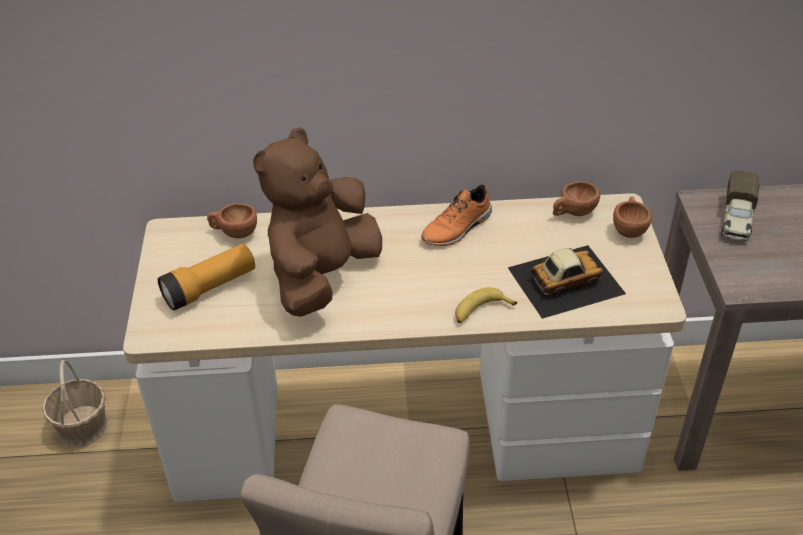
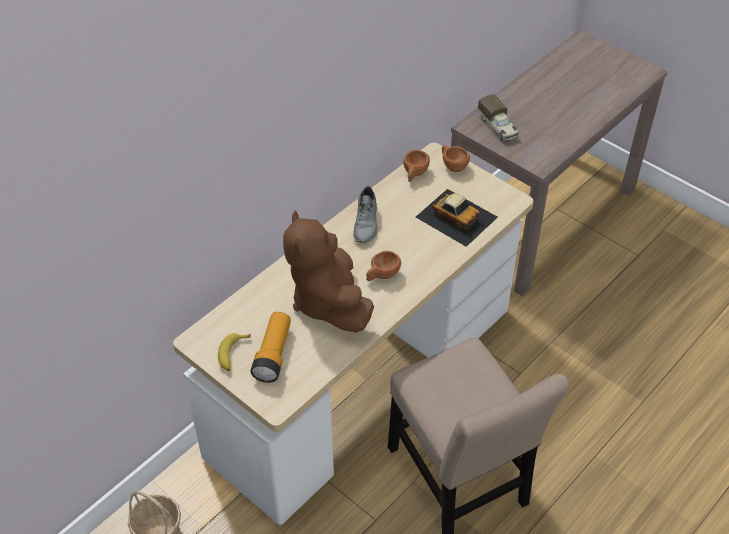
camera: 45 degrees left, 5 degrees up
(234, 232) = (240, 312): brown cup -> brown cup (382, 275)
(458, 229) = (366, 223): orange shoe -> grey shoe
(481, 311) = (437, 262): banana -> banana (233, 354)
(565, 280) = (456, 216): toy car -> toy car turned 105 degrees clockwise

